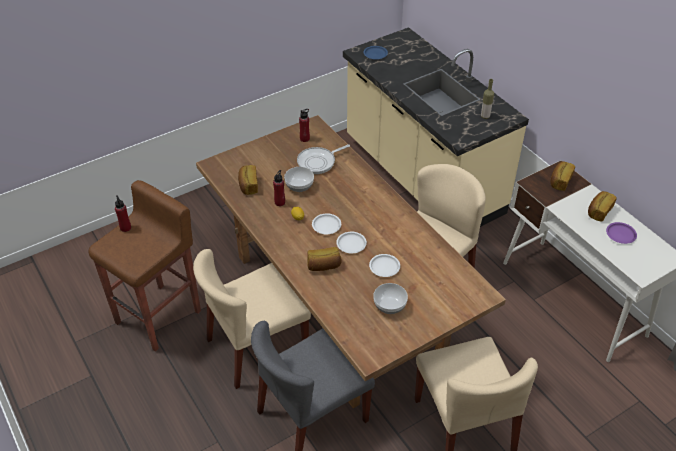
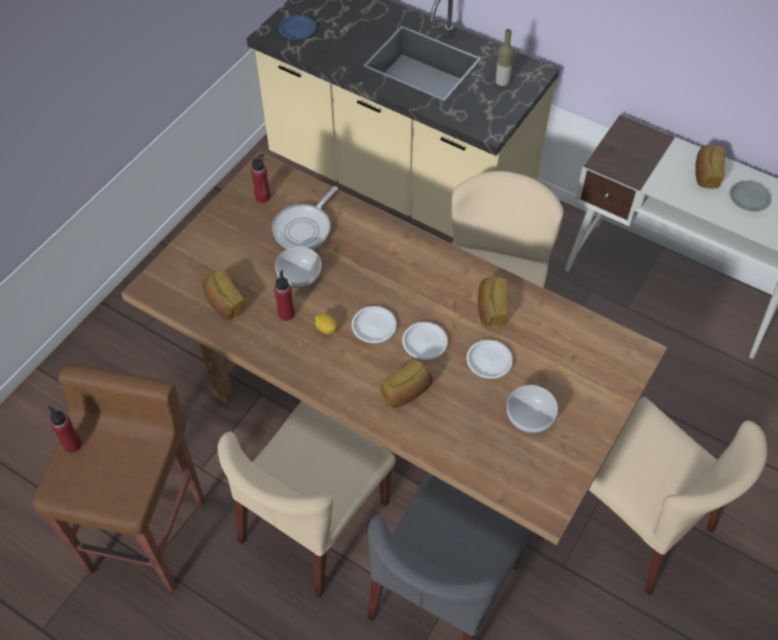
camera: 25 degrees left, 10 degrees up
(560, 181) = (636, 146): bread -> bread (491, 309)
(621, 234) = (749, 198): purple plate -> grey plate

